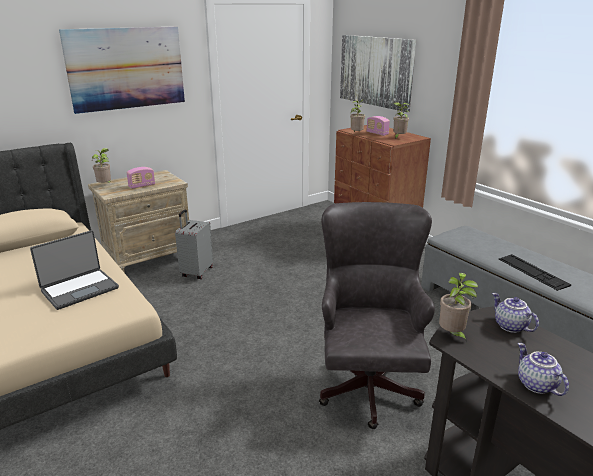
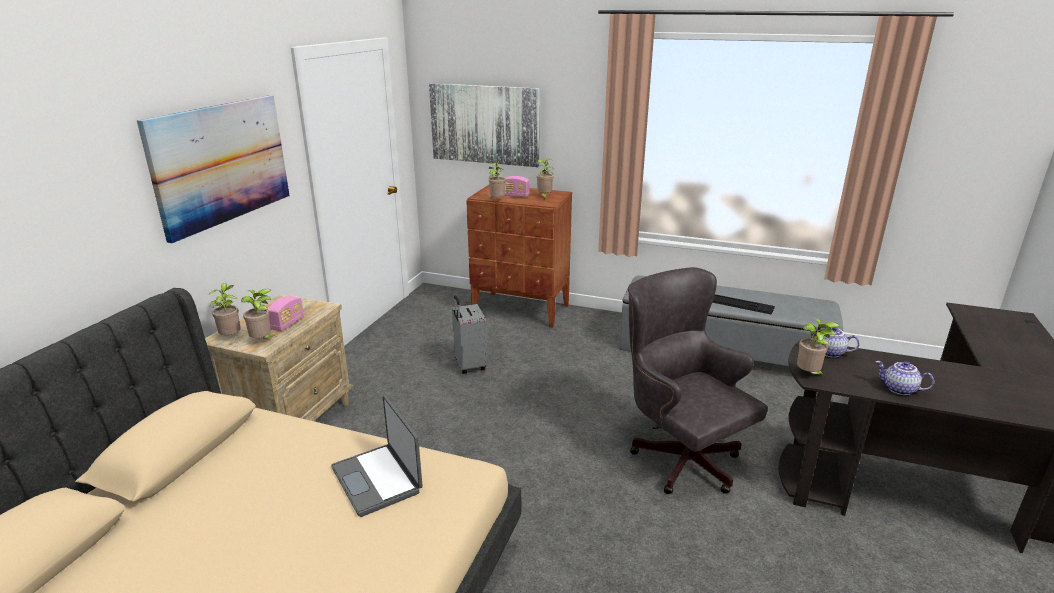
camera: 35 degrees left, 0 degrees up
(79, 289) = (378, 479): laptop -> laptop turned 135 degrees clockwise
(116, 191) = (263, 341): none -> potted plant
(196, 272) = (377, 416): grey suitcase -> grey suitcase (469, 365)

